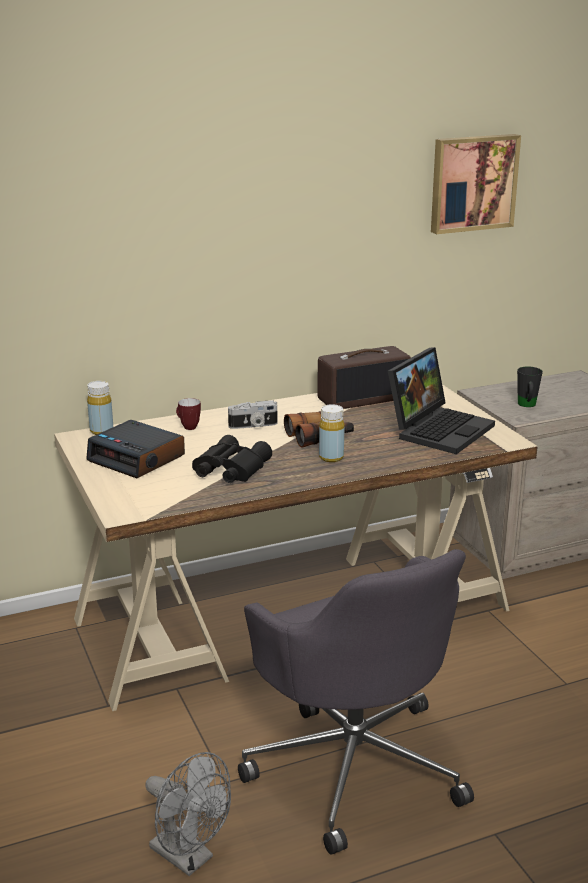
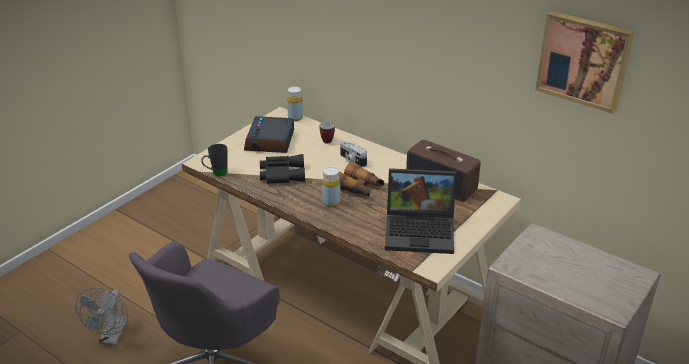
camera: 60 degrees right, 10 degrees up
(527, 406) = (538, 263): black mug -> black mug (216, 173)

